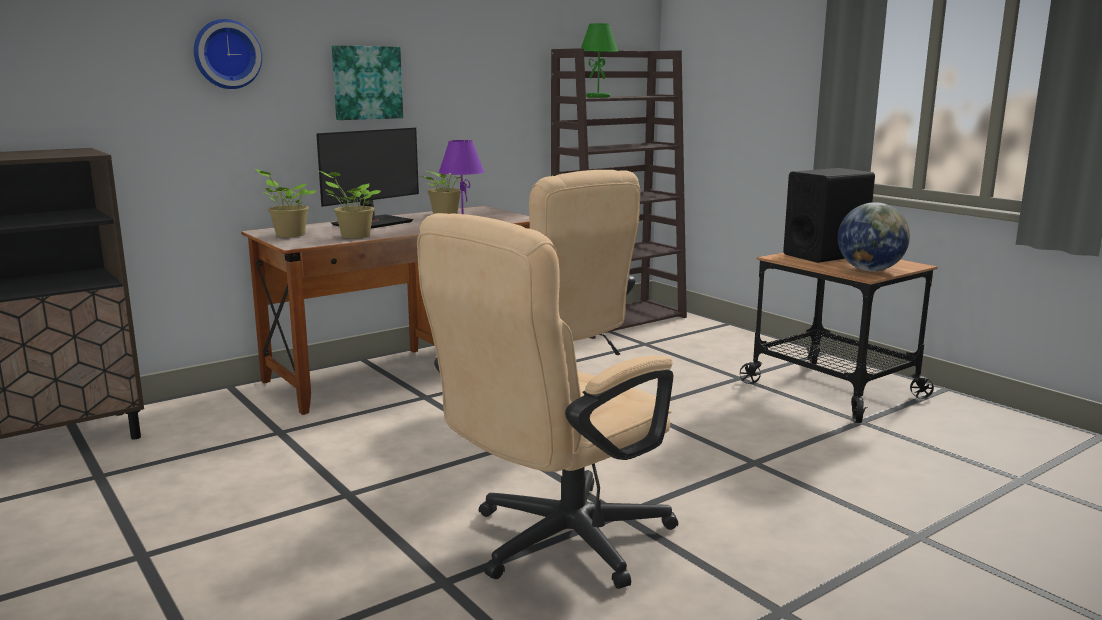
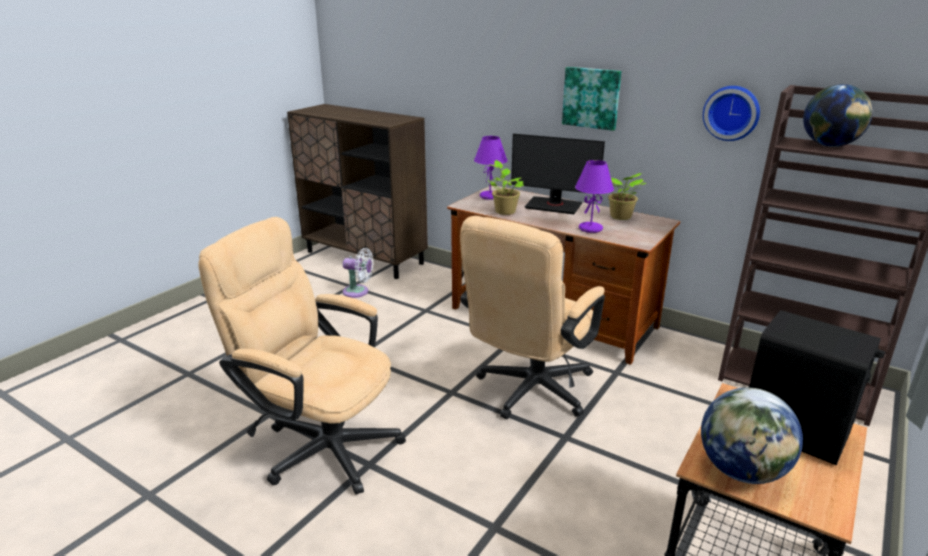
camera: 70 degrees right, 10 degrees up
(134, 472) = (358, 292): none -> white fan
(226, 54) = (499, 68): wall clock -> wall clock (731, 112)
(288, 235) = (490, 196): potted plant -> purple table lamp
(598, 97) = (829, 146): green table lamp -> globe

